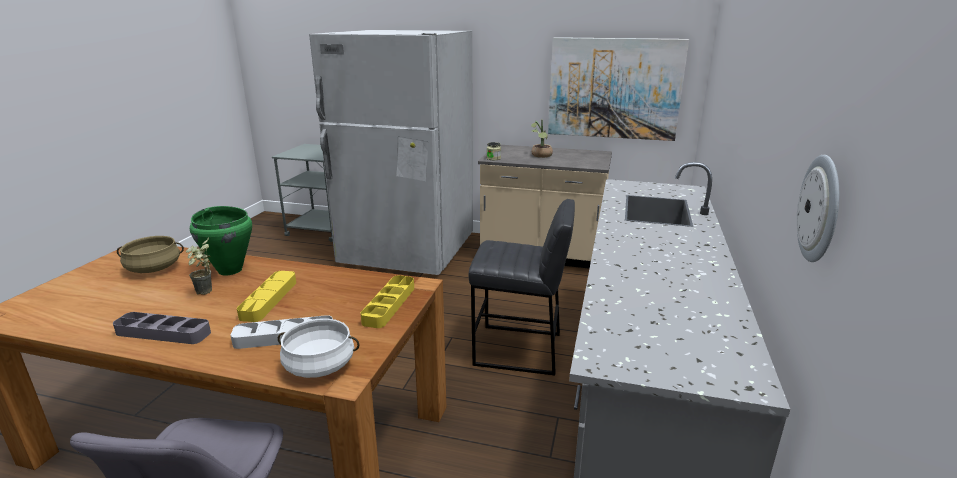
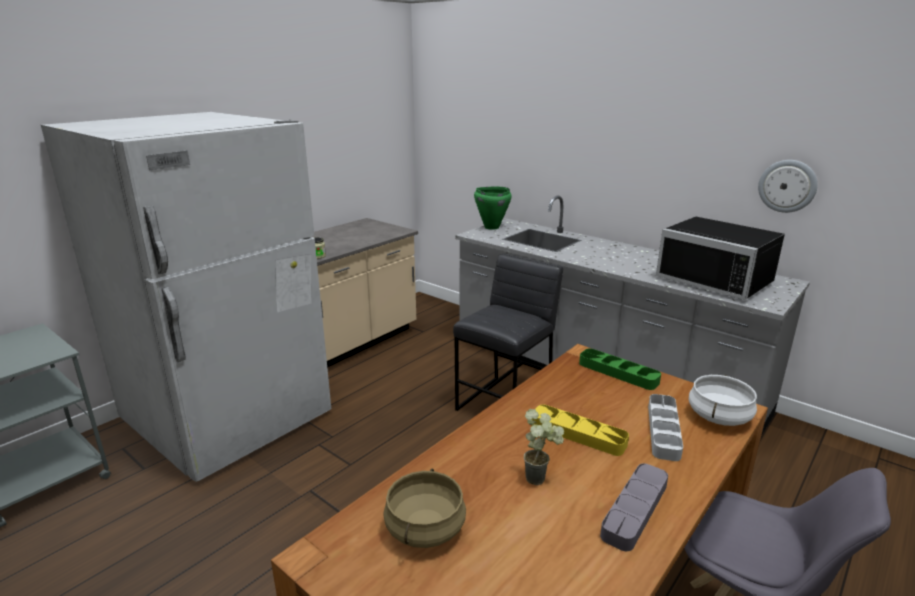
camera: 65 degrees left, 0 degrees up
(230, 270) = (479, 458): green cooking pot -> green cooking pot (491, 227)
(389, 305) = (618, 372): yellow tray -> green tray
(540, 156) = (340, 239): potted plant -> none
(614, 89) = (356, 156): picture -> none
(666, 318) = (717, 279): none -> black microwave

